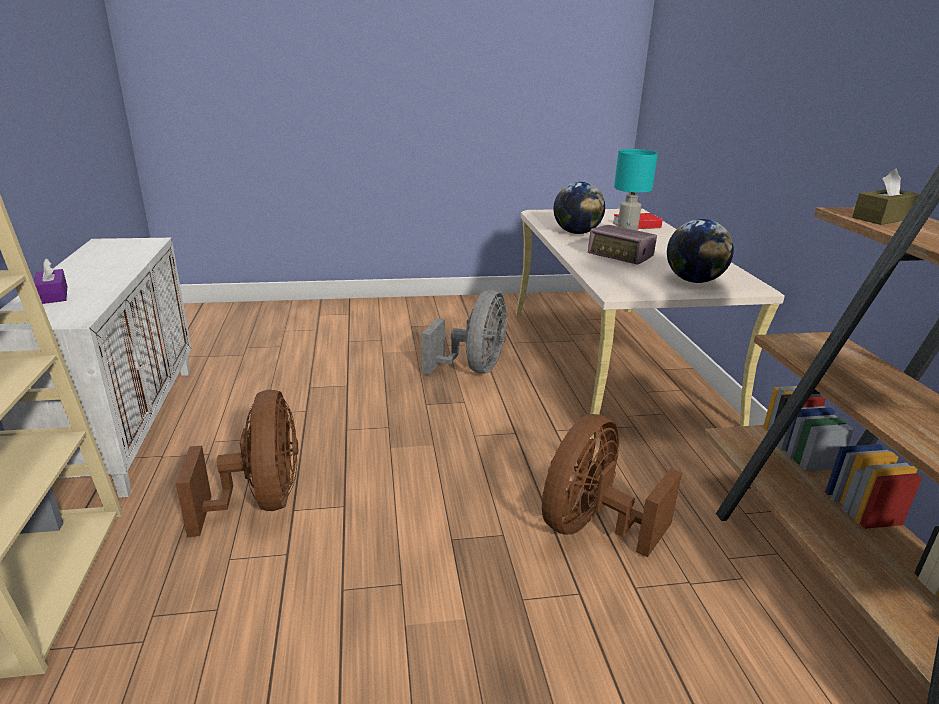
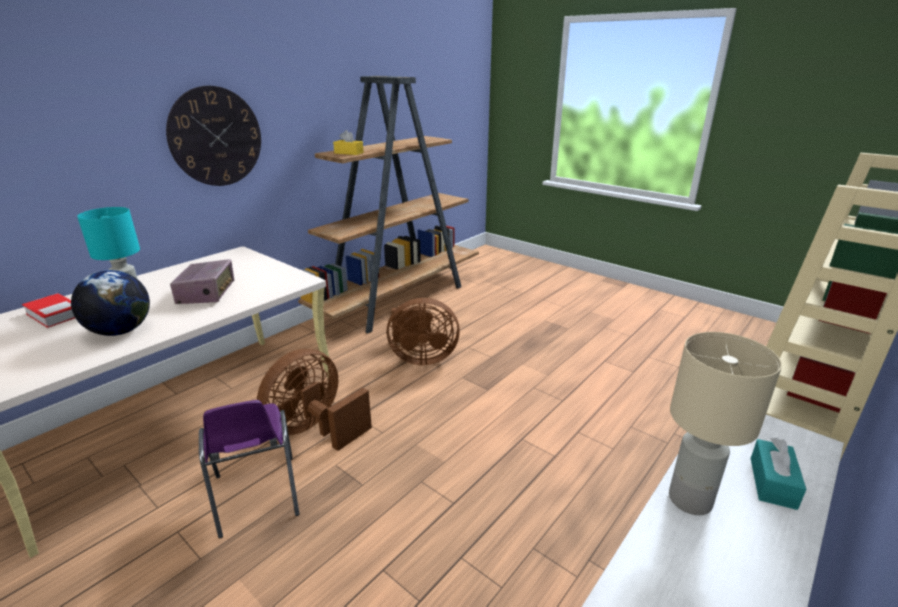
camera: 130 degrees left, 0 degrees up
(53, 295) = (772, 483): purple tissue box -> turquoise tissue box
(114, 276) = (691, 499): none -> beige table lamp
(261, 501) = (571, 476): brown fan -> brown fan (315, 430)
(474, 368) = (257, 497): grey fan -> purple chair
(694, 281) = (252, 263): globe -> none
(827, 133) = (216, 137): none -> wall clock
(882, 218) = (349, 153): brown tissue box -> yellow tissue box

